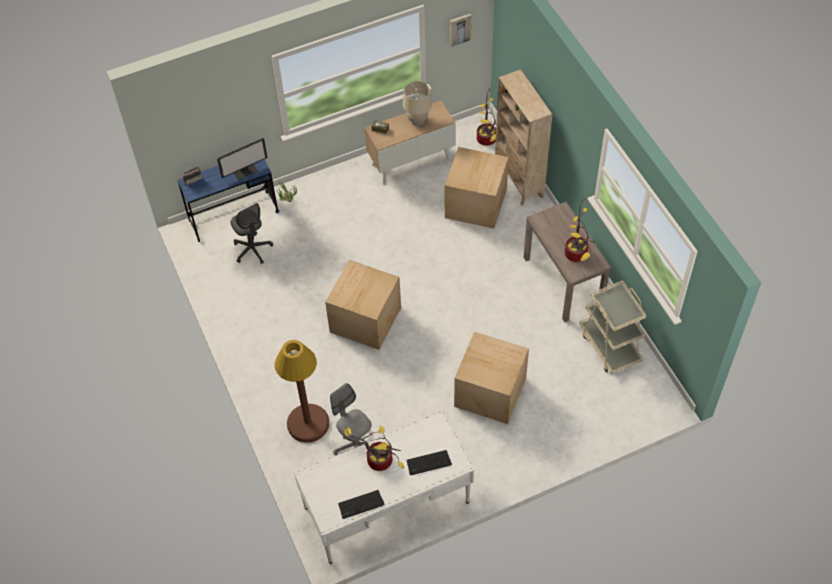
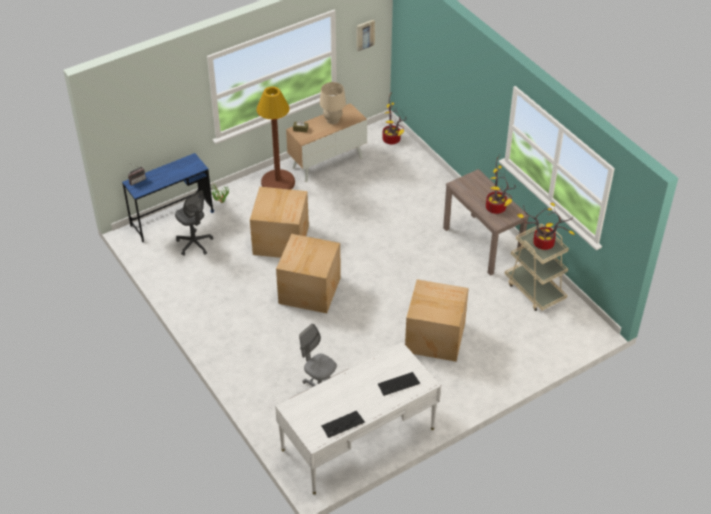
camera: 10 degrees left, 10 degrees down
(245, 171) = (184, 169): monitor -> none
(308, 423) = (272, 379): brown floor lamp -> brown floor lamp (278, 182)
(377, 461) = (351, 387): potted plant -> potted plant (541, 244)
(476, 203) = (392, 189): cardboard box -> cardboard box (282, 239)
(518, 180) = (426, 169): beige bookcase -> none

